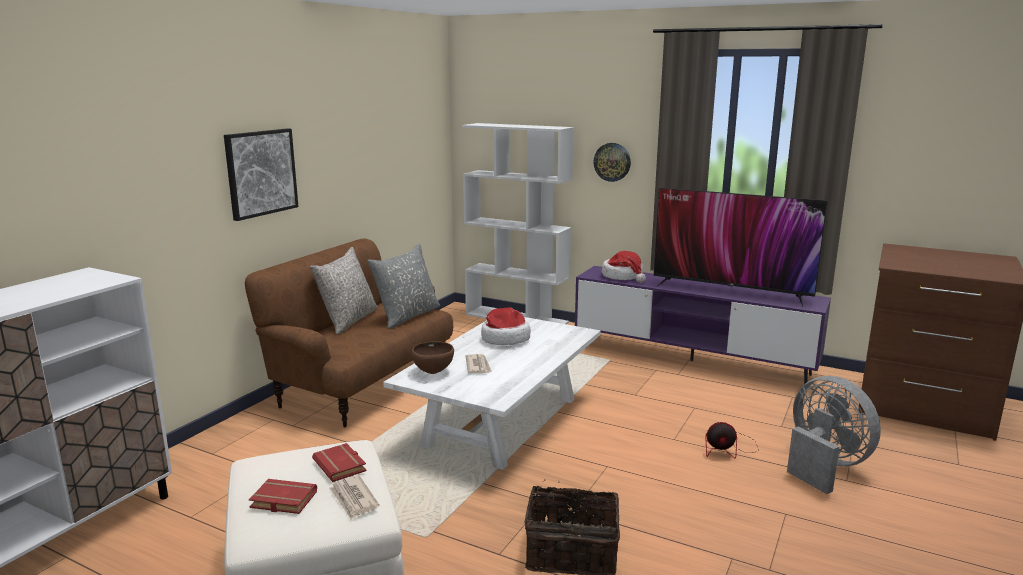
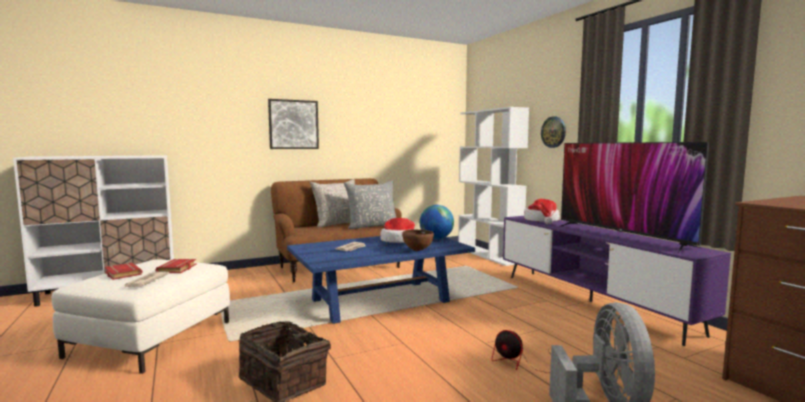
camera: 35 degrees right, 10 degrees down
(433, 372) = (320, 246): brown bowl -> brown bowl (417, 250)
(501, 421) = (380, 301): white coffee table -> blue coffee table
(537, 325) = (436, 239): none -> globe

